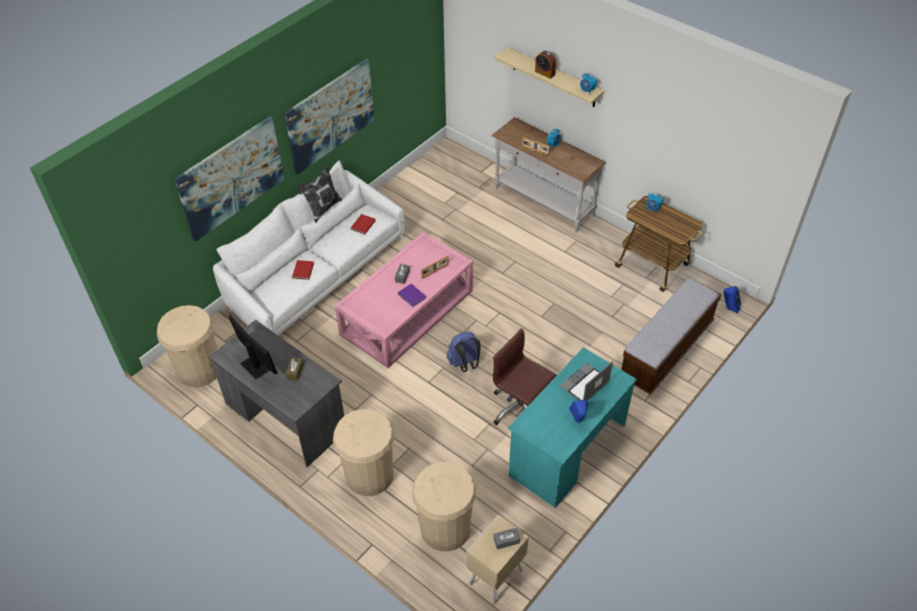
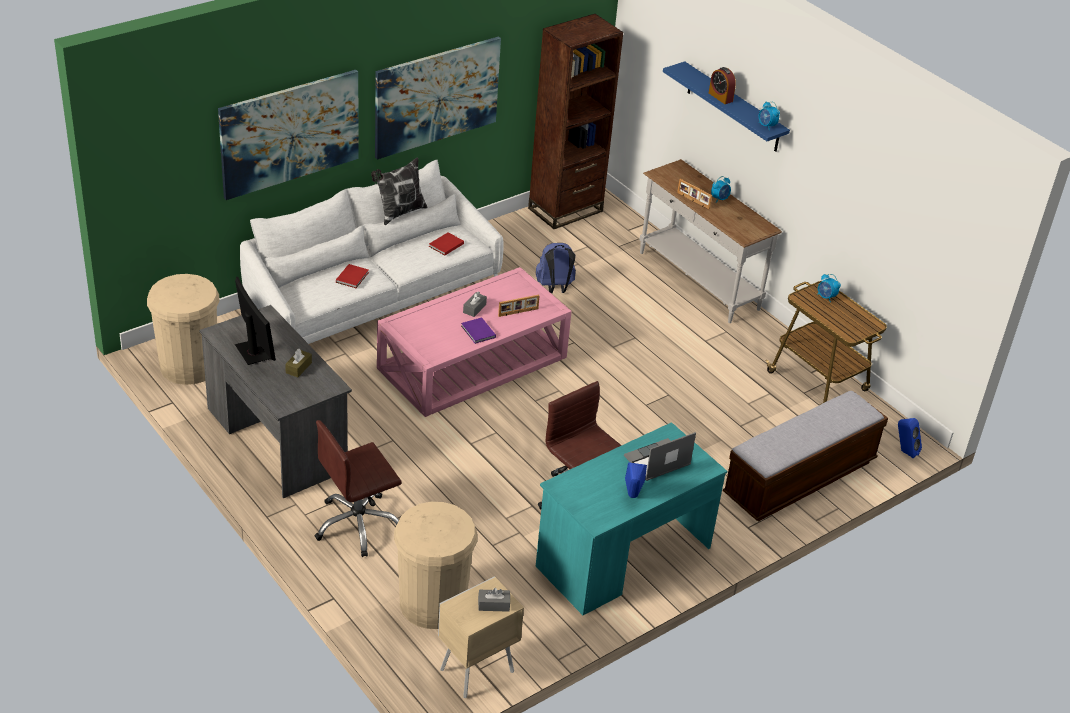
camera: 10 degrees right, 10 degrees down
(369, 475) = (358, 525): beige trash can -> brown office chair
(431, 165) = (565, 210): none -> brown bookcase
(465, 364) = (525, 435): blue backpack -> blue backpack (555, 287)
(554, 77) = (733, 108): beige shelf -> blue shelf

